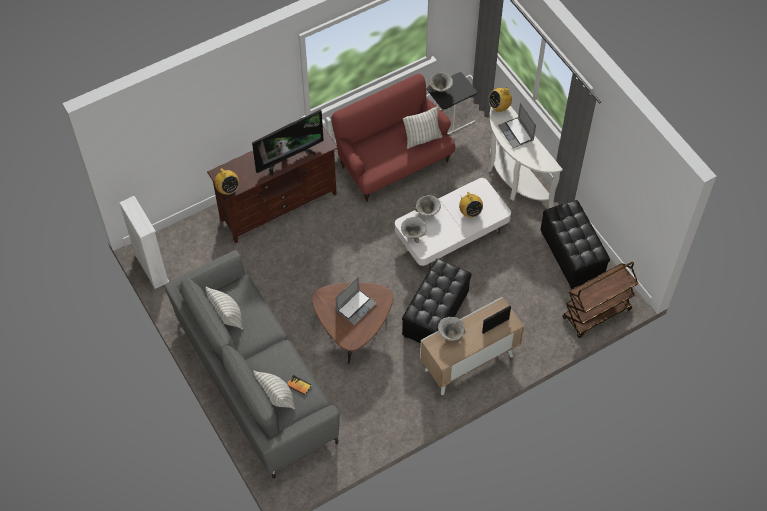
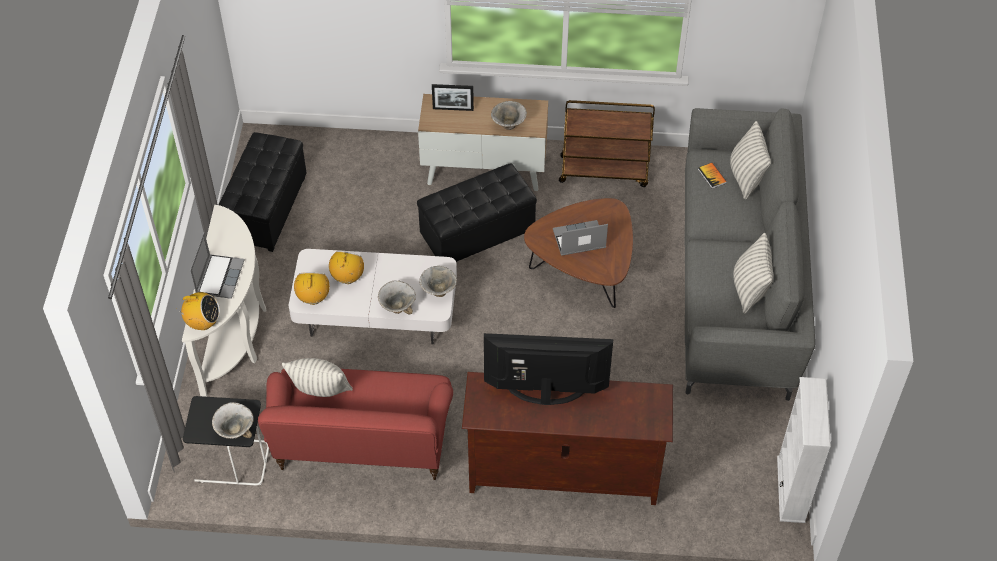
camera: 145 degrees left, 5 degrees down
(228, 189) = (660, 397): radio -> radio (313, 298)
(596, 314) = (305, 142): brown cart -> brown cart (604, 171)

